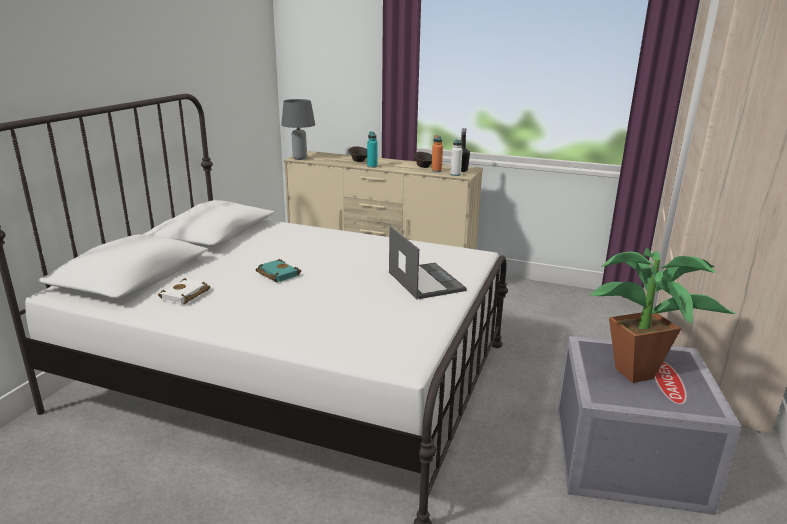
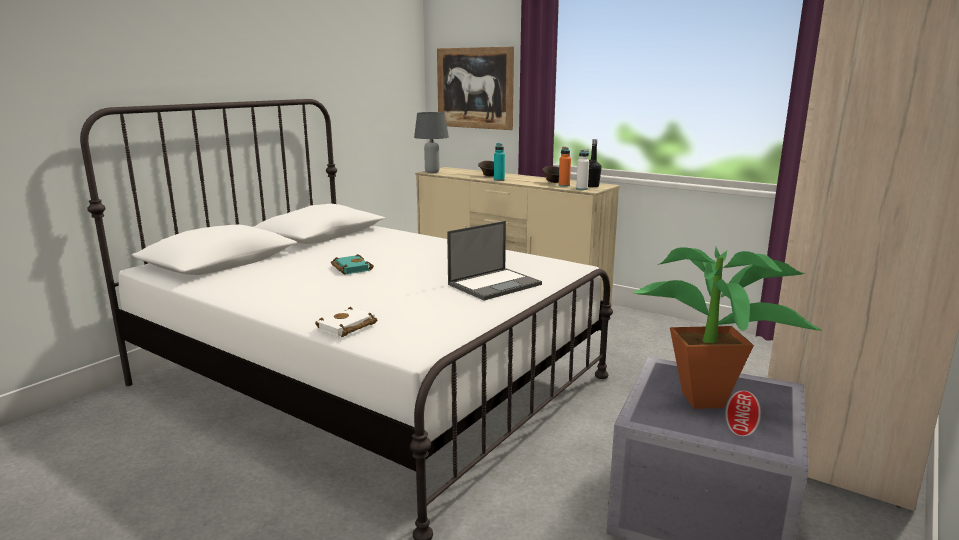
camera: 15 degrees right, 5 degrees down
(185, 295) = (252, 278): white book -> white book (347, 327)
(332, 73) = (475, 88): none -> picture
(425, 281) = (495, 284): laptop -> laptop turned 60 degrees clockwise

